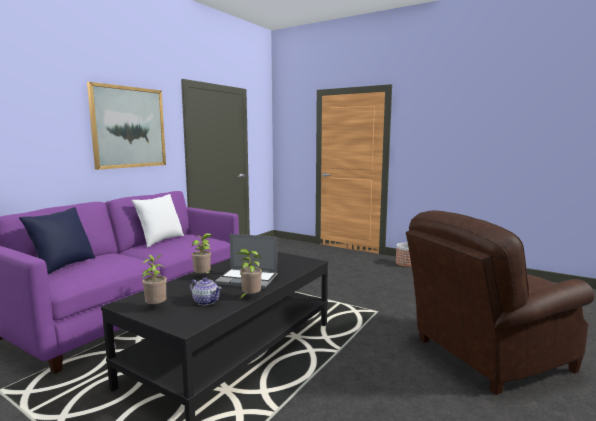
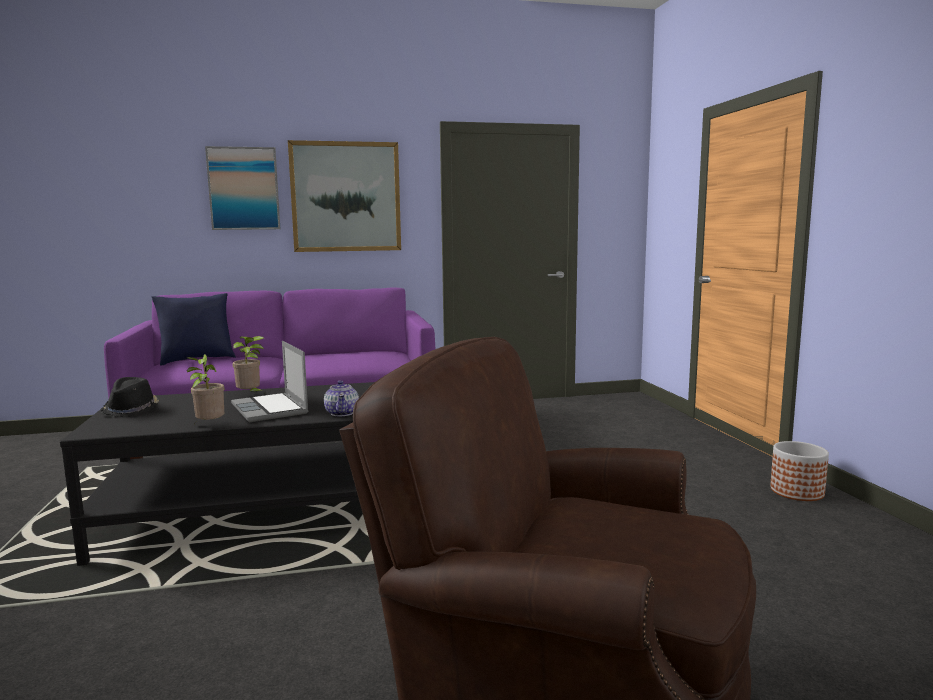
camera: 45 degrees right, 0 degrees up
(53, 118) = (244, 189): none -> picture
(156, 307) = (131, 410): potted plant -> black hat
(160, 241) = (340, 353): white pillow -> none
(206, 301) = (172, 417): teapot -> teapot (342, 413)

